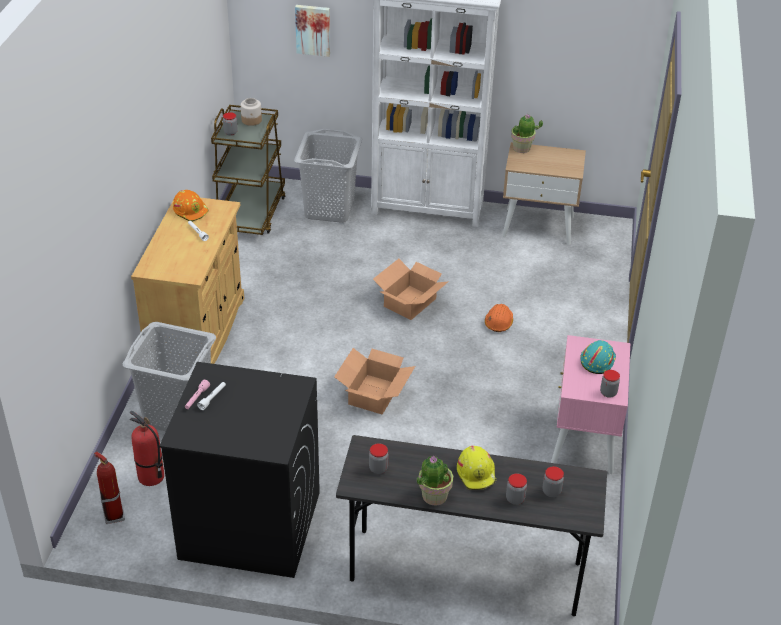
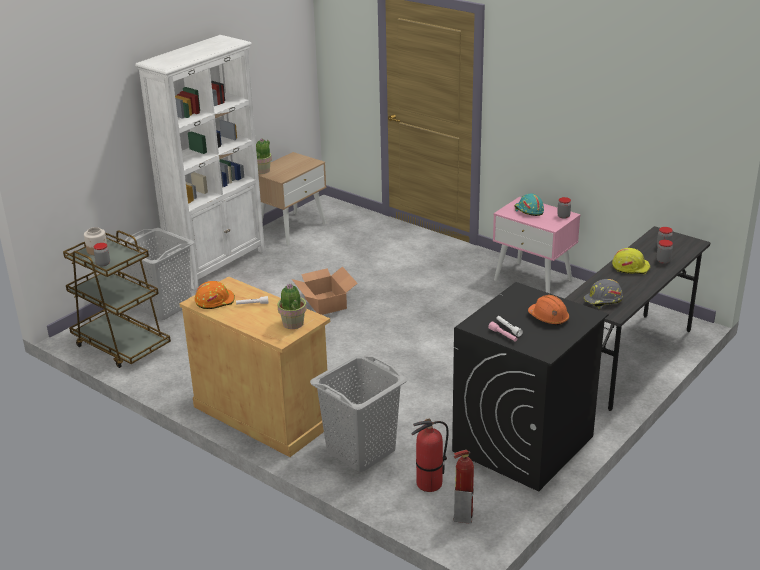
camera: 60 degrees left, 10 degrees down
(313, 29) = (91, 147): picture -> none
(373, 394) = (418, 348): cardboard box -> none
(378, 468) = (603, 301): jar -> grey hard hat
(434, 496) = (644, 287): potted plant -> potted plant (293, 324)
(499, 323) = (385, 274): orange hard hat -> orange hard hat (548, 317)

